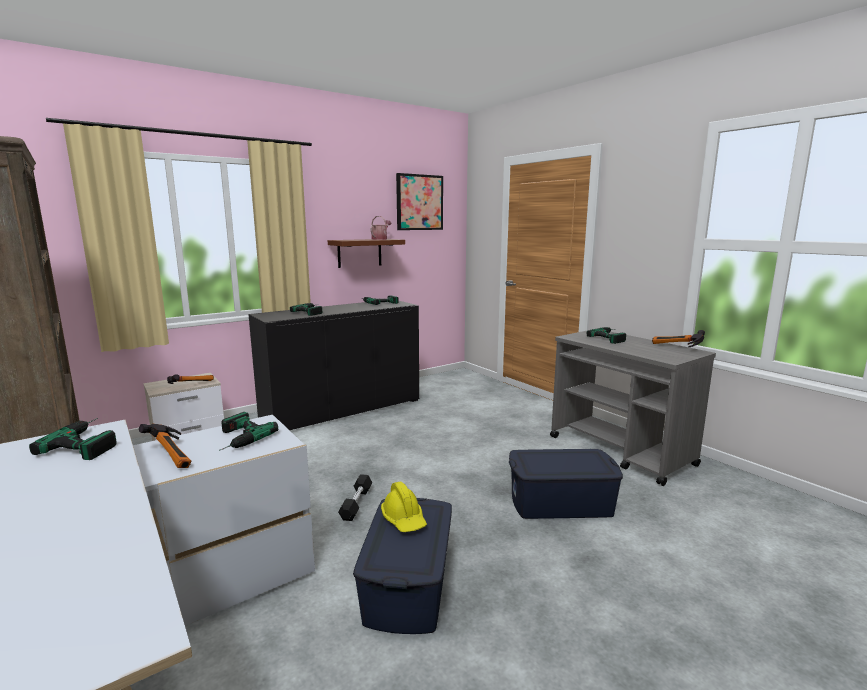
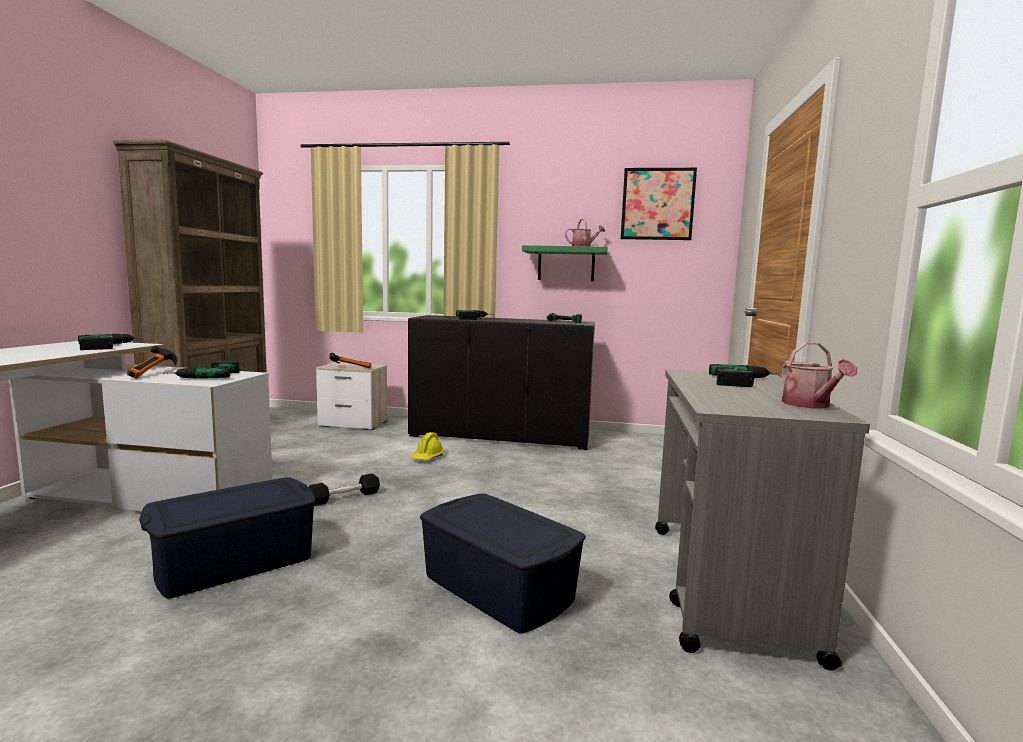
camera: 45 degrees right, 5 degrees down
(359, 253) = (566, 264): brown shelf -> green shelf
(404, 519) = (257, 493): yellow hard hat -> yellow hard hat (427, 457)
(675, 347) = (810, 405): hammer -> watering can

